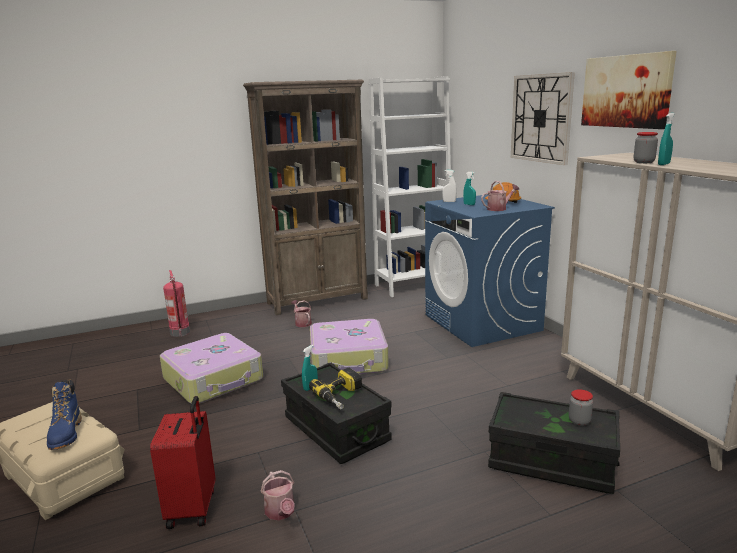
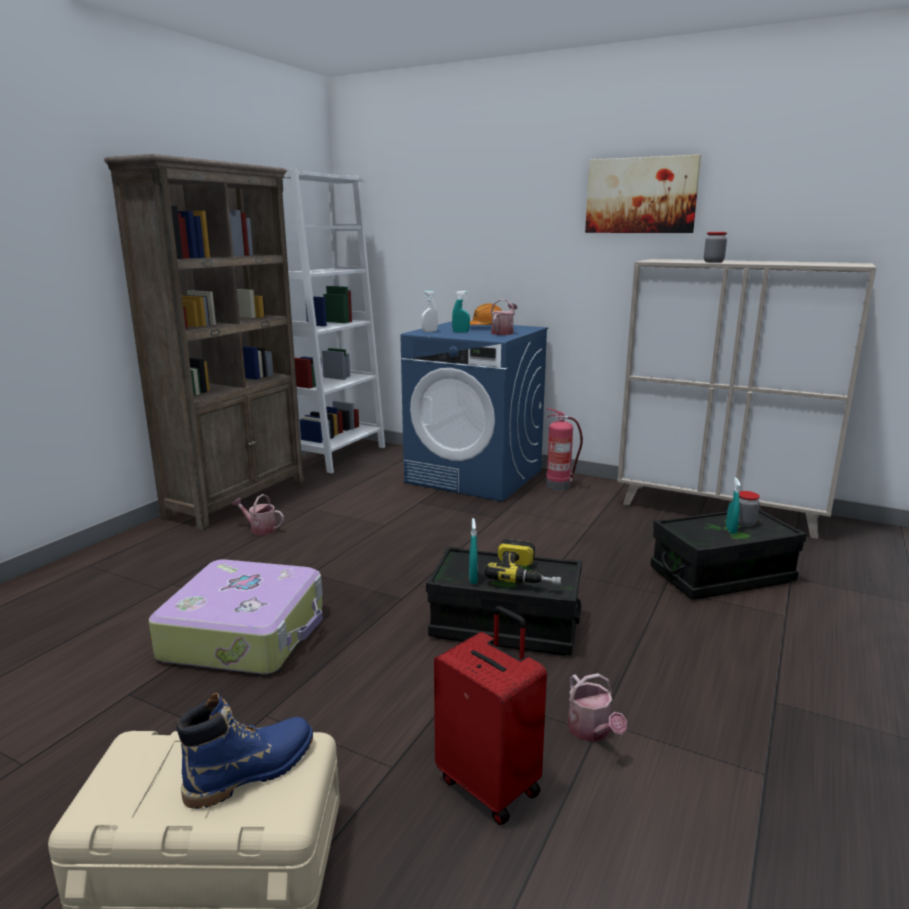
camera: 40 degrees left, 0 degrees up
(66, 434) = (252, 771): blue boot -> blue boot turned 75 degrees counterclockwise
(180, 333) = (70, 595): fire extinguisher -> fire extinguisher (559, 486)
(281, 512) = (592, 732): watering can -> watering can turned 45 degrees clockwise
(349, 359) = (394, 551): suitcase -> none
(541, 118) = (519, 227): wall clock -> none
(663, 164) = (737, 262): turquoise spray bottle -> turquoise spray bottle (730, 530)

